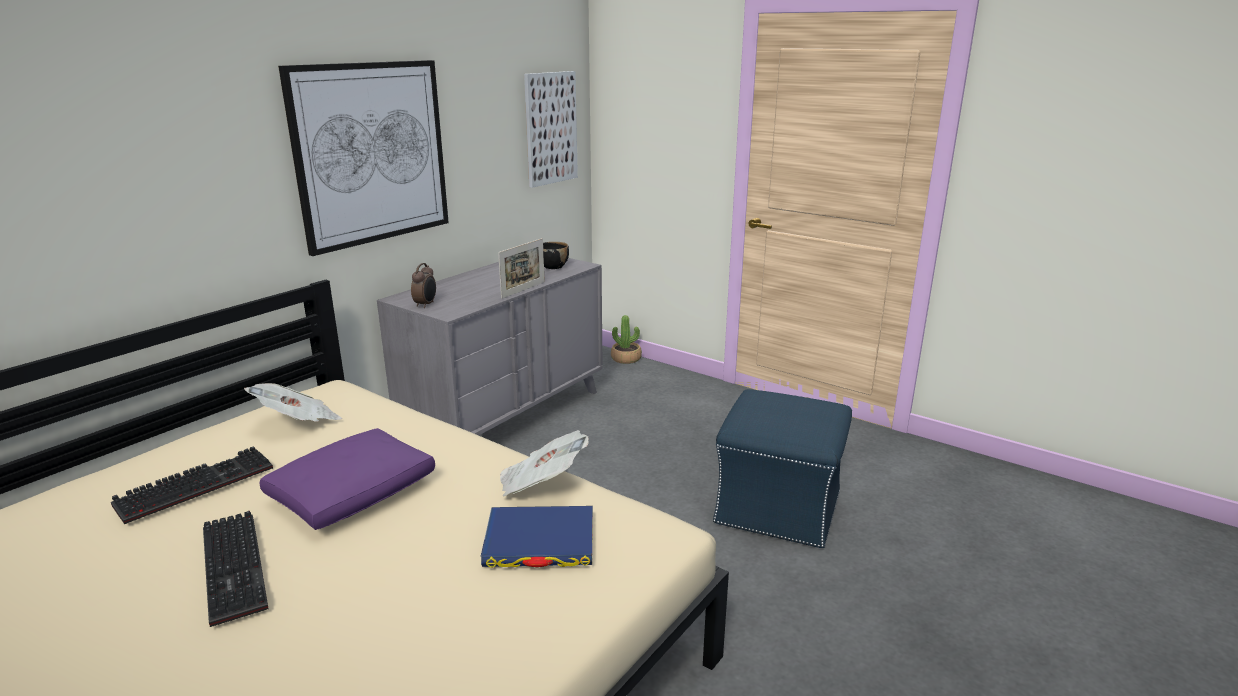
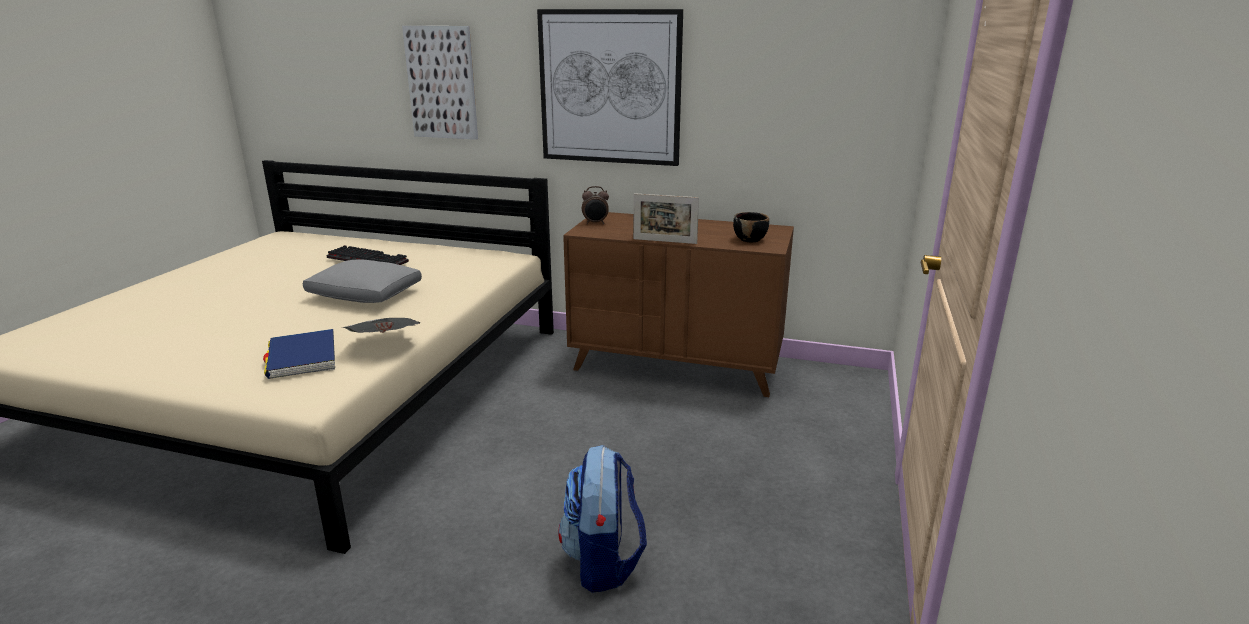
camera: 70 degrees right, 0 degrees up
(237, 568) = (281, 289): keyboard -> none
(299, 422) = (454, 260): newspaper -> none
(354, 493) = (366, 295): purple pillow -> grey pillow
(506, 415) = (677, 365): grey dresser -> brown dresser
(550, 128) = (849, 95): picture -> picture (441, 83)
(626, 358) = (872, 397): potted plant -> none
(779, 508) = (603, 562): blue ottoman -> backpack

